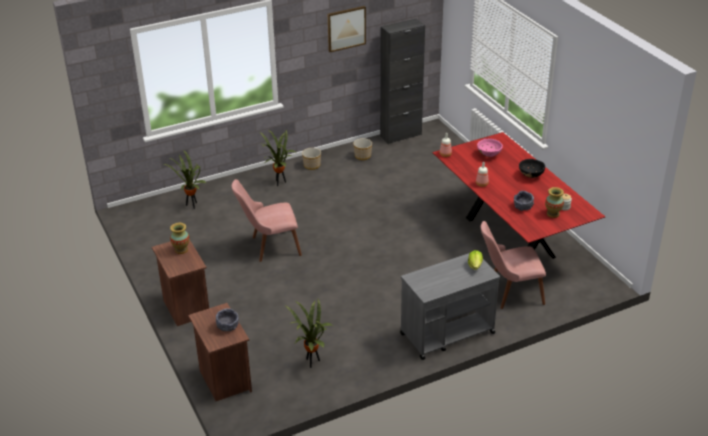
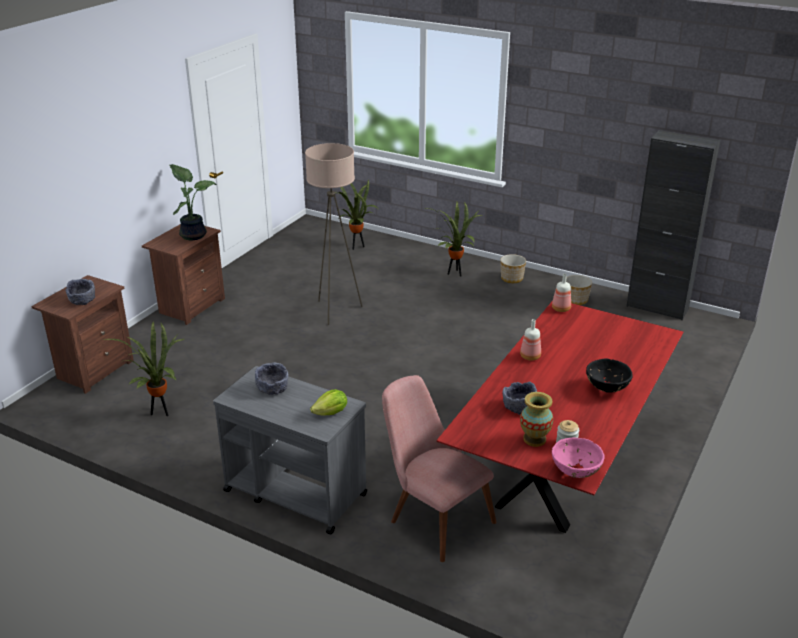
camera: 55 degrees right, 5 degrees down
(181, 250) = (193, 234): vase -> potted plant
(269, 247) = (336, 311): pink chair -> beige floor lamp
(346, 28) = (608, 114): picture -> none
(431, 277) = (272, 388): none -> grey bowl
(489, 155) = (608, 339): pink bowl -> pink bowl (575, 472)

